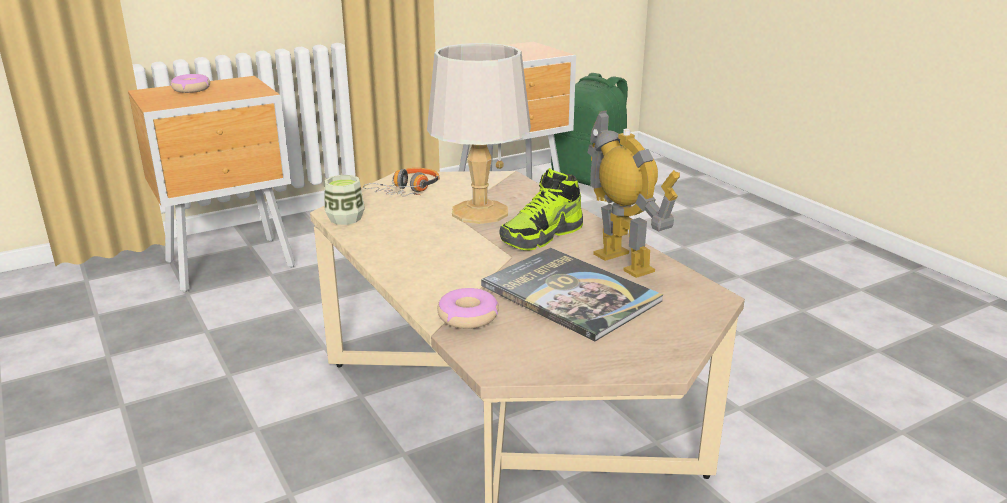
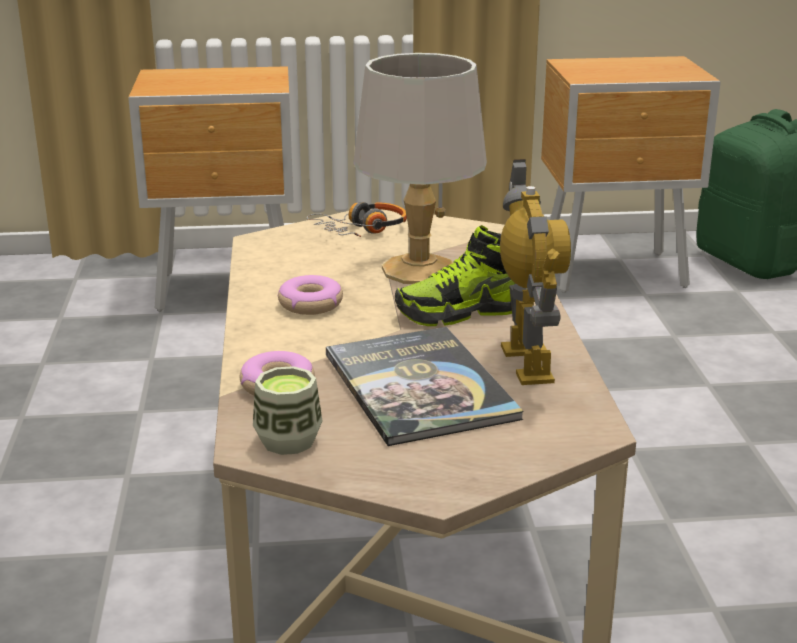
camera: 25 degrees right, 0 degrees up
(191, 89) = (203, 75): donut -> donut (310, 304)
(345, 218) = (261, 250): cup -> cup (288, 441)

